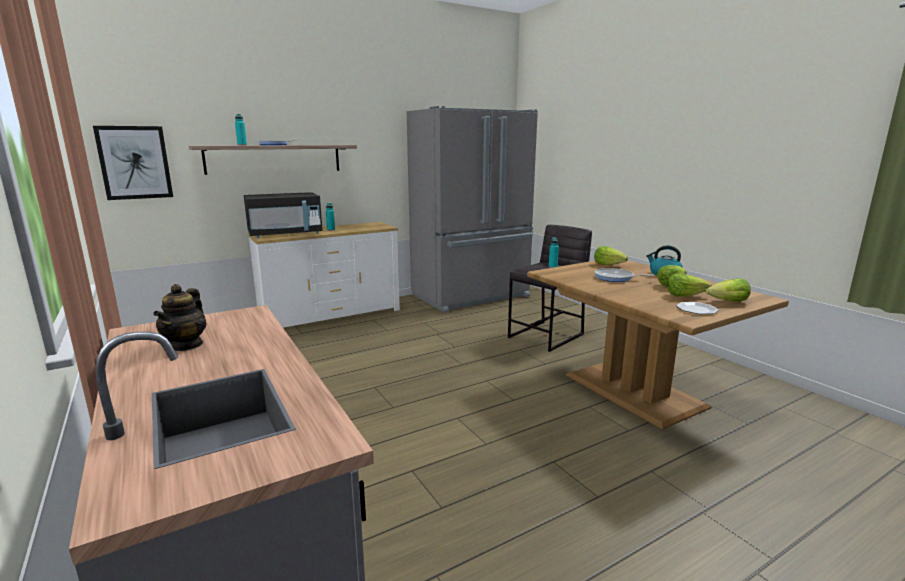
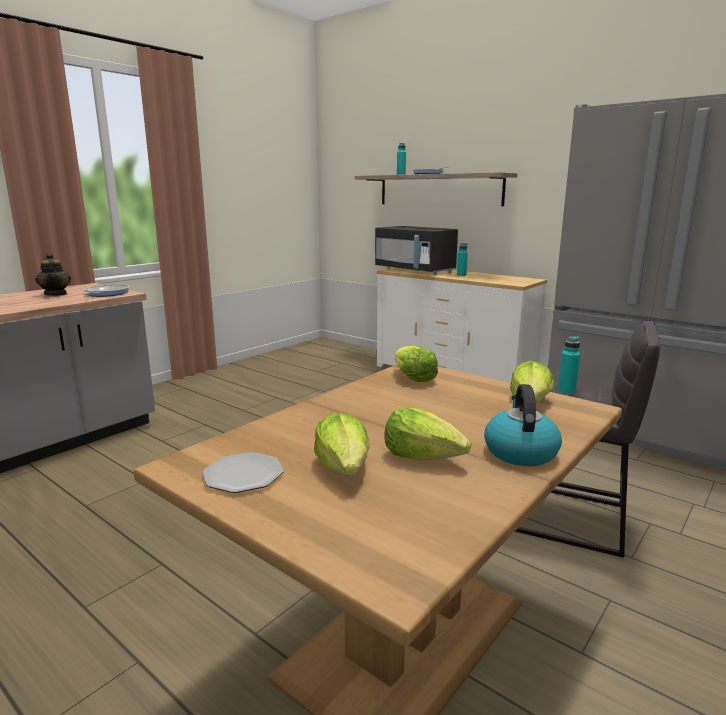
camera: 70 degrees right, 0 degrees up
(135, 162) = (342, 191): picture -> none
(186, 345) = (56, 294): teapot -> teapot turned 105 degrees counterclockwise
(616, 278) = (428, 410): frying pan -> frying pan (105, 294)
(728, 302) = (320, 515): lettuce -> lettuce (412, 378)

